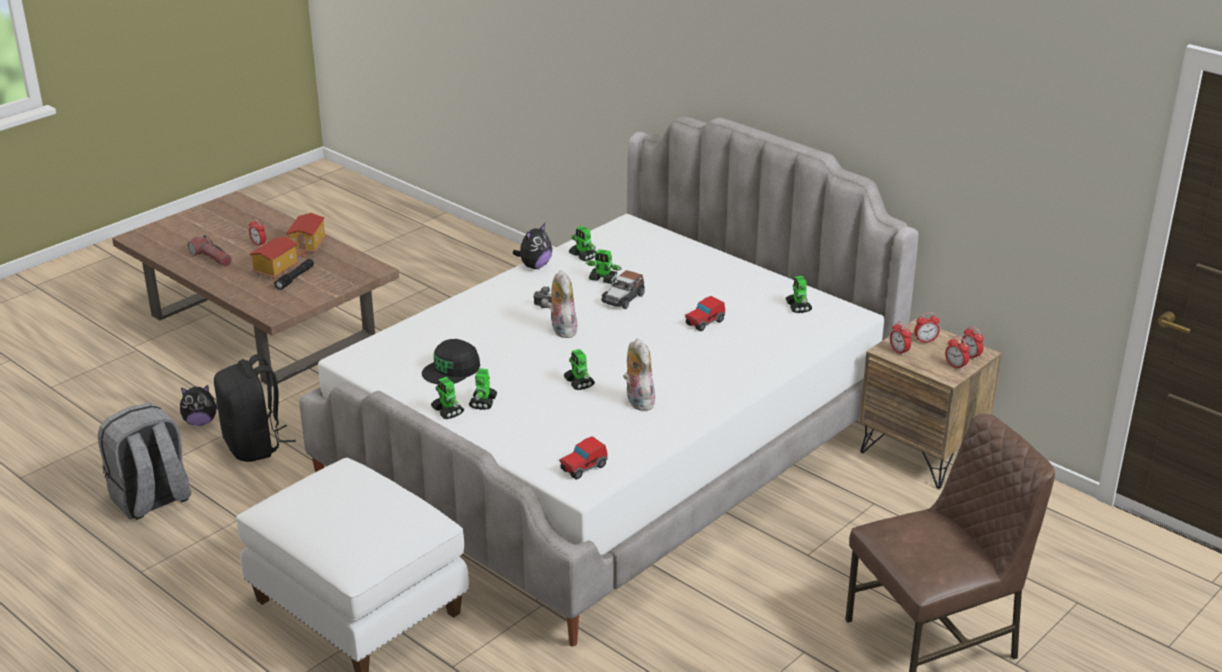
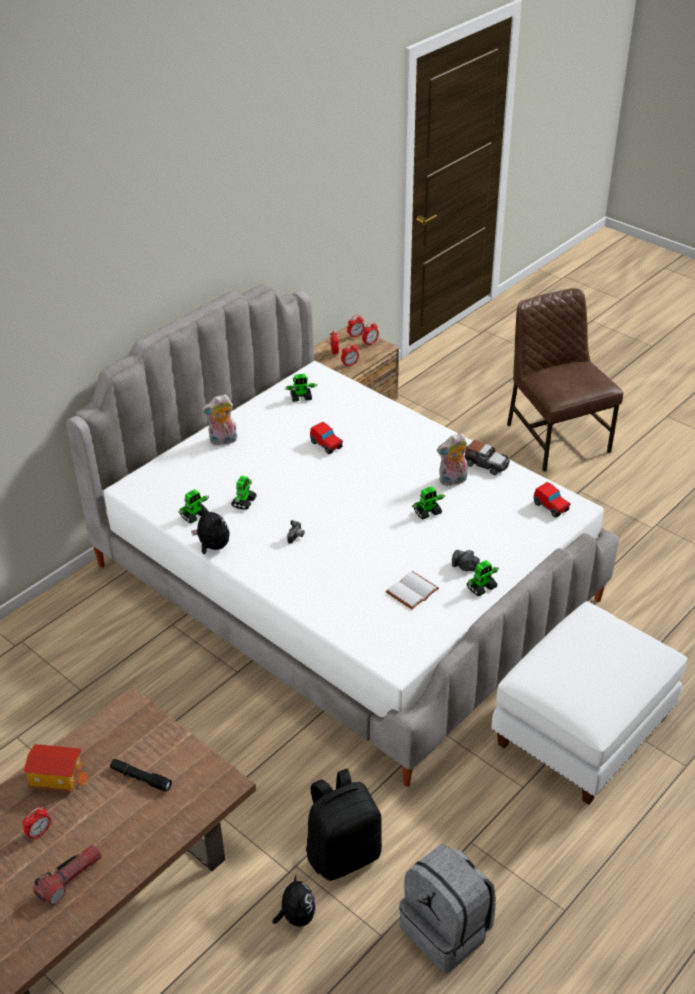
camera: 90 degrees left, 10 degrees up
(275, 270) = (116, 801): toy house -> none
(452, 369) = (411, 590): black cap -> white book
(483, 402) = (465, 567): toy robot -> camera
(561, 330) = (338, 525): plush toy -> plush toy (223, 441)
(623, 298) = (282, 489): toy car -> toy car (485, 464)

